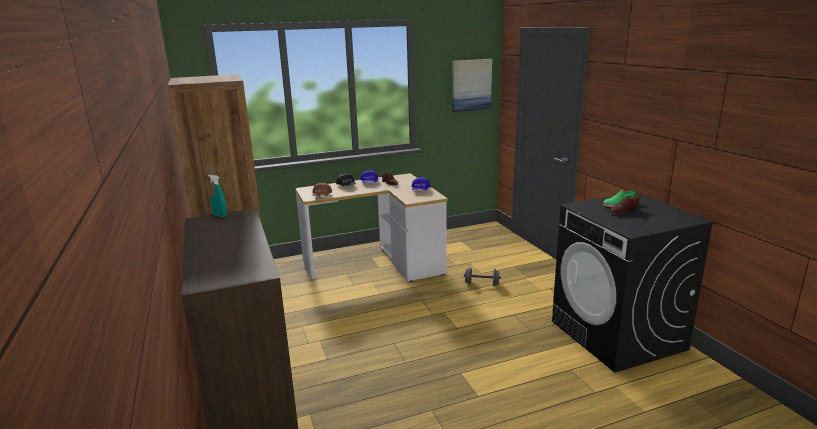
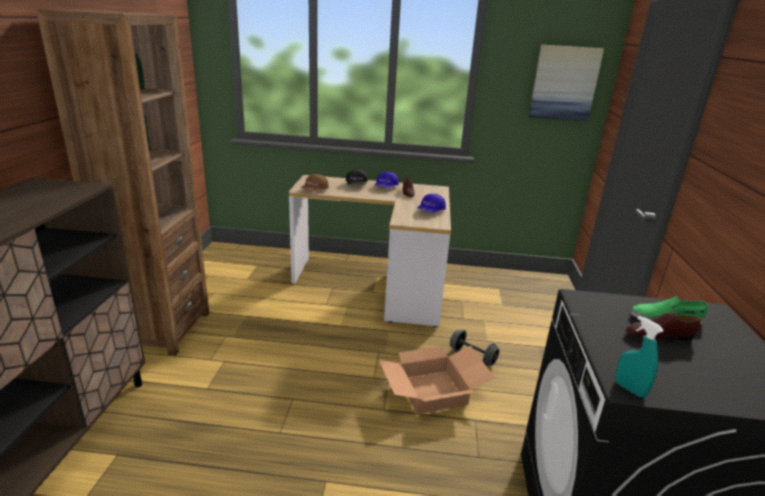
camera: 25 degrees right, 5 degrees up
(220, 215) = (62, 183): turquoise spray bottle -> turquoise spray bottle (629, 389)
(476, 309) = (433, 390): none -> cardboard box

